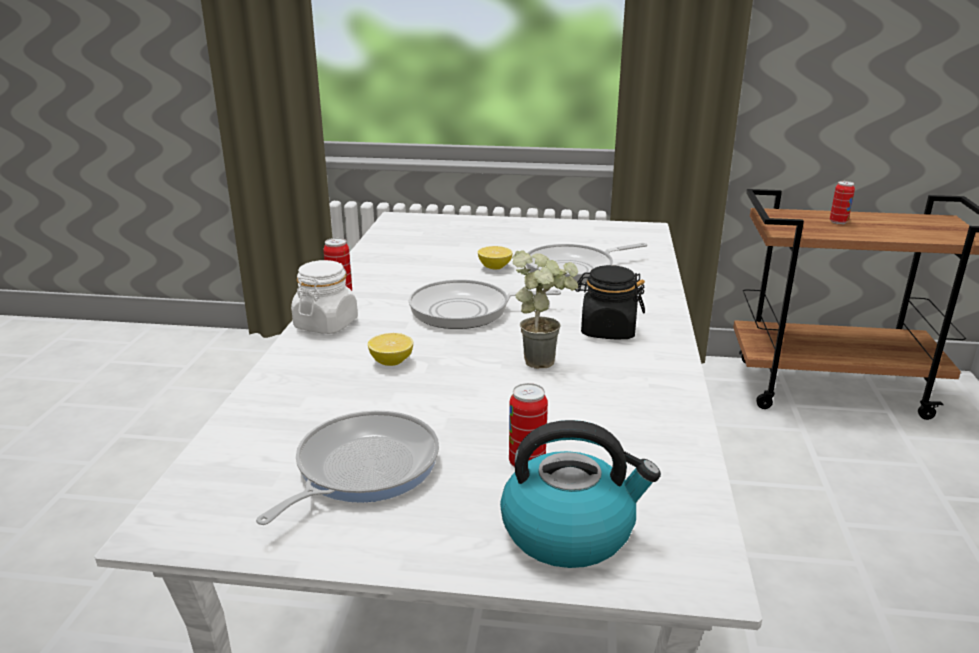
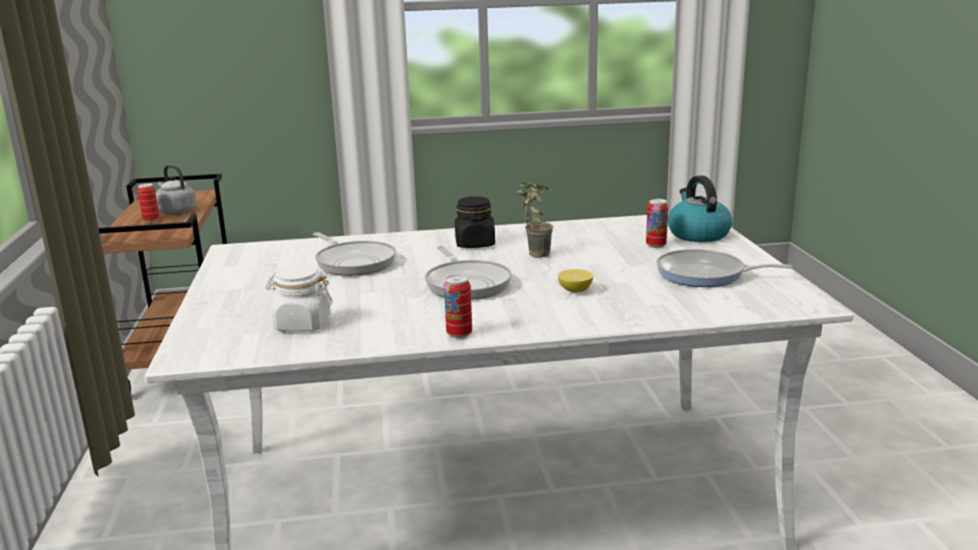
camera: 105 degrees left, 5 degrees down
(326, 324) = (529, 324): white jar -> white jar (302, 324)
(495, 267) = (358, 287): lemon -> none
(879, 230) = (176, 211): none -> grey kettle

